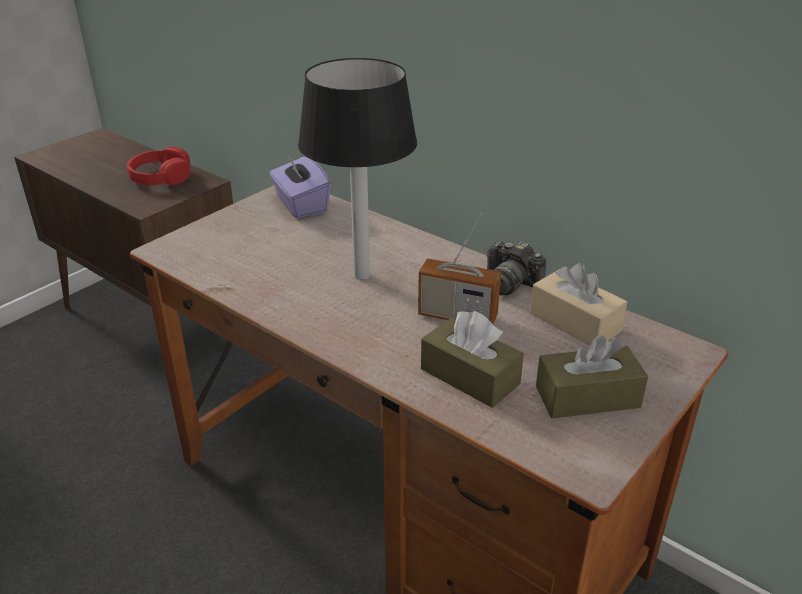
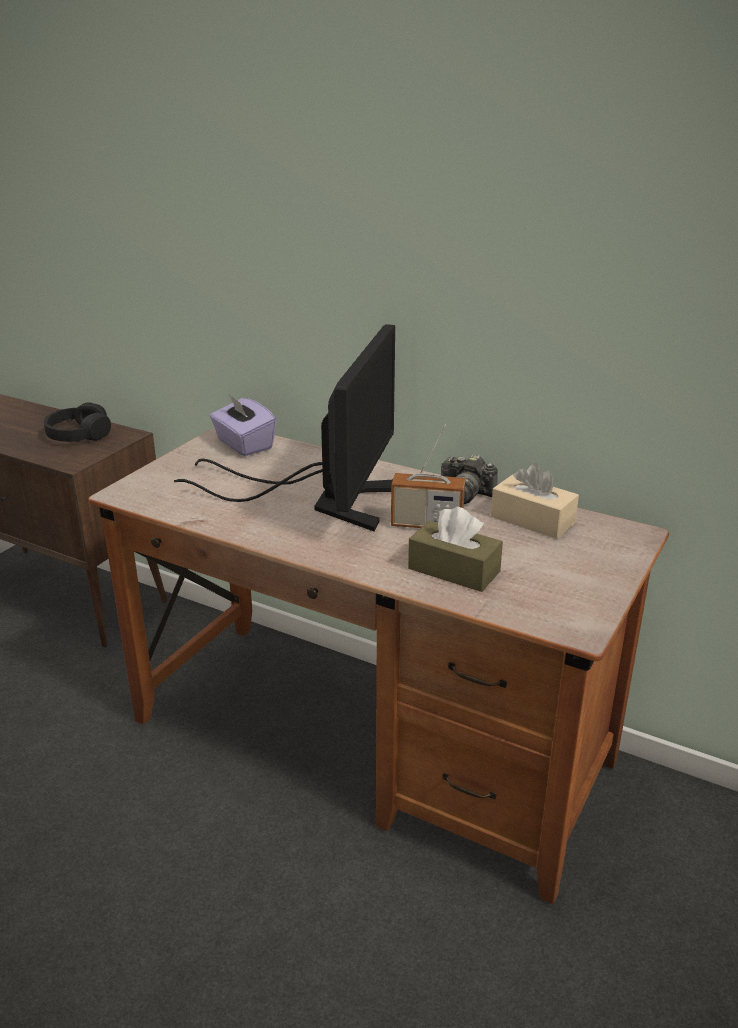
camera: 10 degrees left, 5 degrees down
(161, 177) = (78, 434): red headphones -> black headphones
(361, 275) = (325, 499): table lamp -> monitor
(587, 397) = (560, 575): brown tissue box -> none

